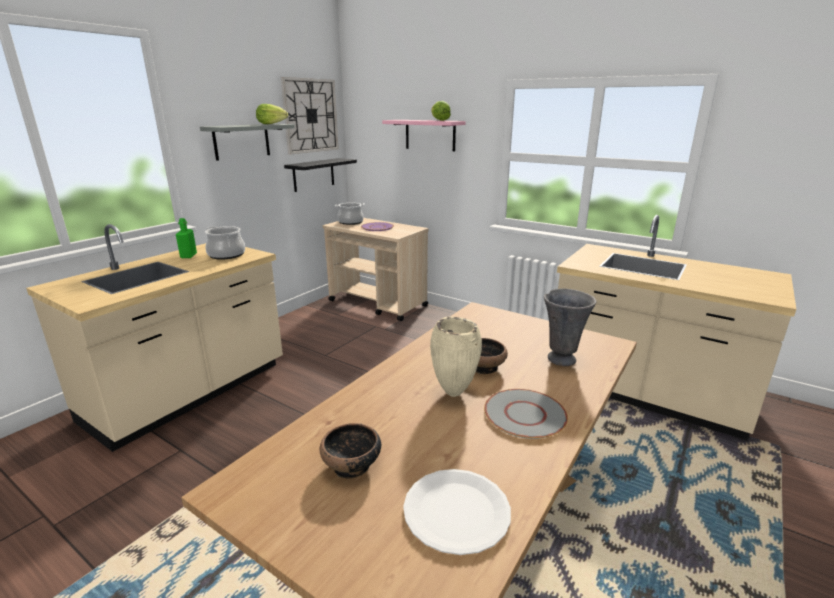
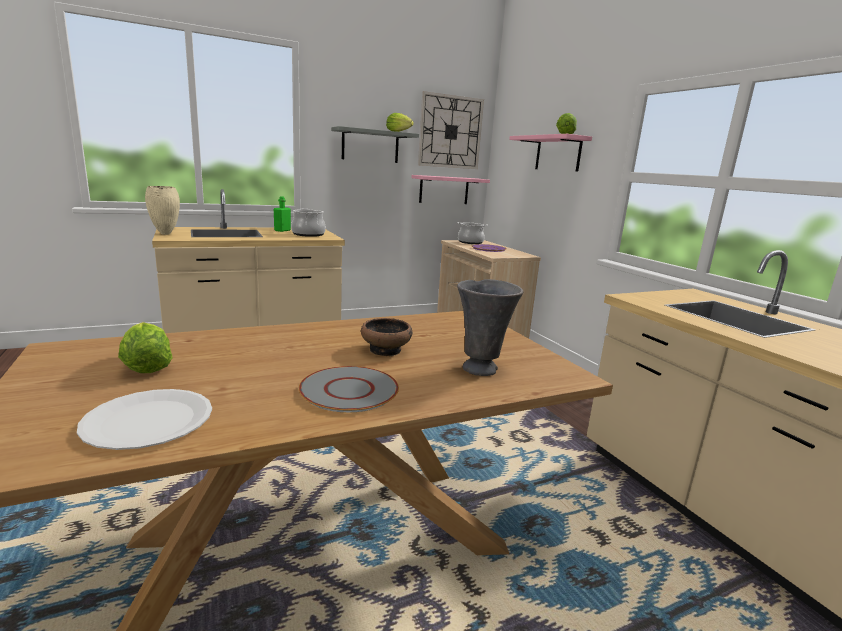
camera: 30 degrees right, 5 degrees down
(313, 174) = (444, 190): black shelf -> pink shelf
(352, 465) = (147, 367): bowl -> lettuce
(455, 393) = (319, 357): beige vase -> beige vase (166, 234)

